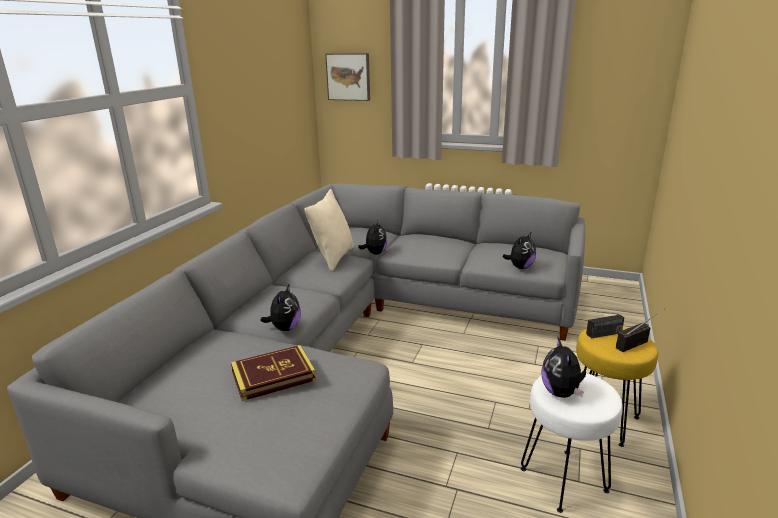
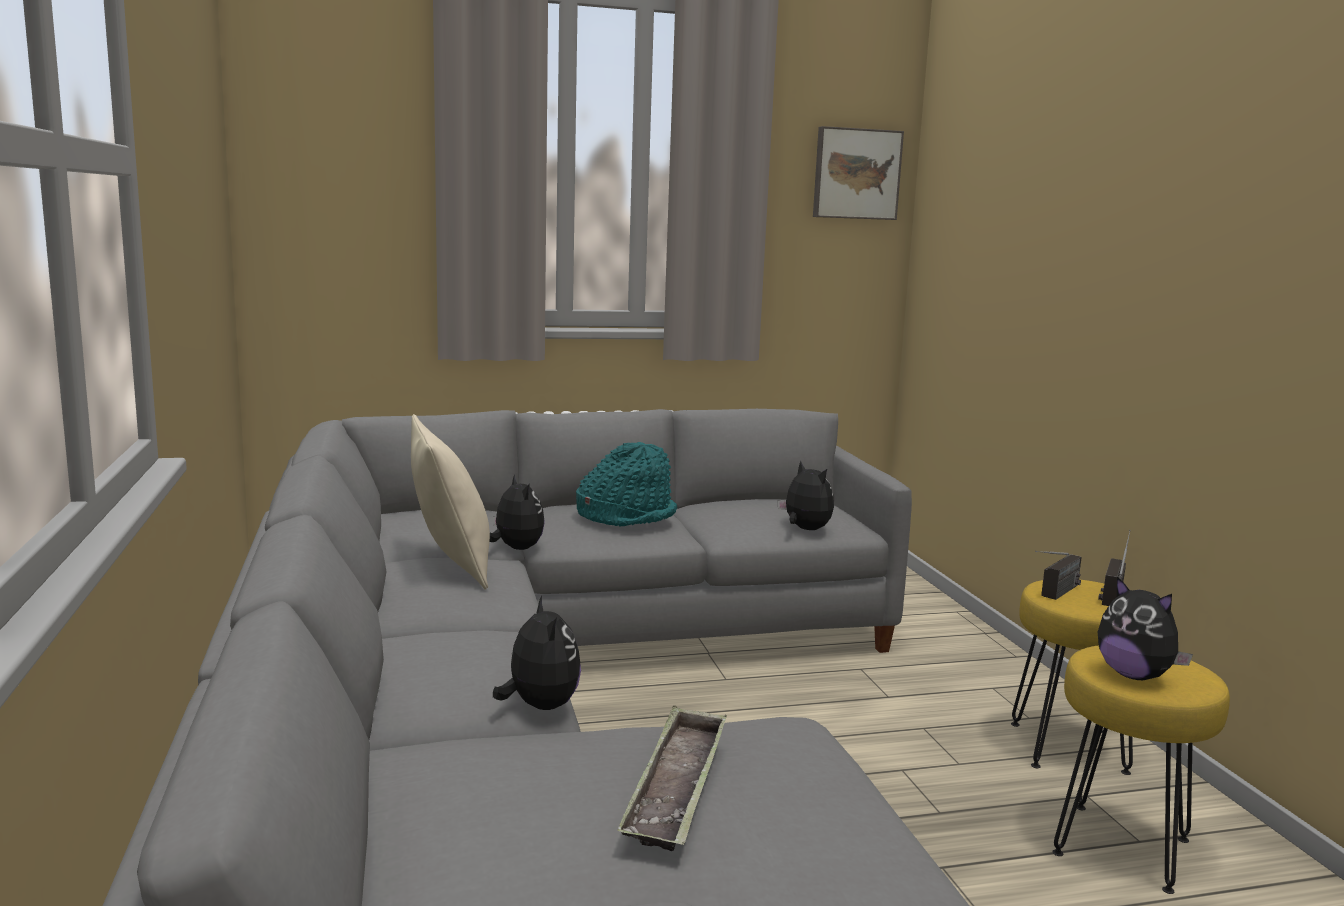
camera: 35 degrees left, 10 degrees down
(273, 376) = (677, 787): book -> tray
(349, 76) = (323, 192): picture -> picture (855, 174)
(436, 245) = (626, 516): none -> turquoise hat
(520, 267) = (805, 529): plush toy -> plush toy turned 45 degrees counterclockwise
(563, 480) = (1122, 847): white stool -> yellow stool

